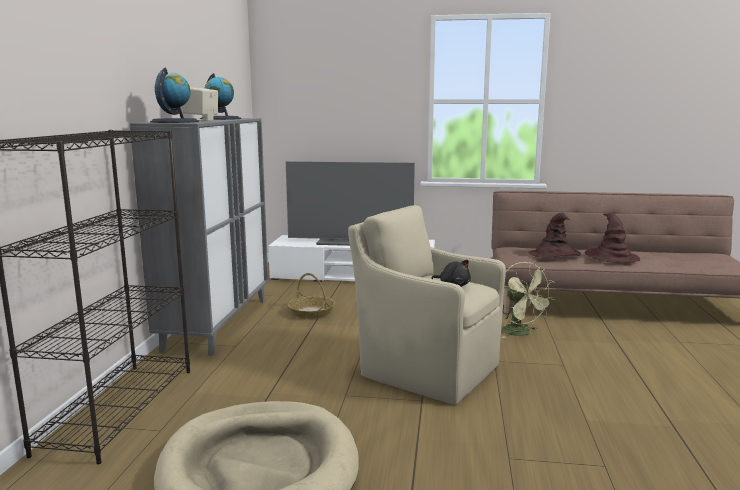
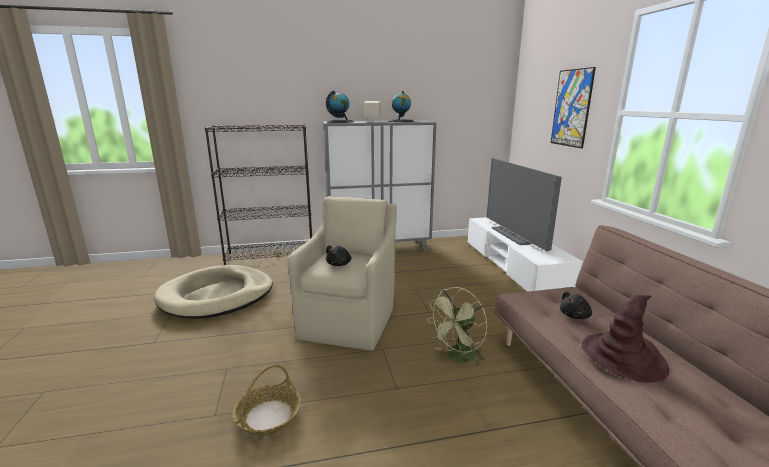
camera: 70 degrees right, 5 degrees up
(312, 312) = (420, 267): basket -> basket (268, 417)
(365, 98) = (571, 108): none -> picture
(554, 254) = (575, 316): brown hat -> black plush toy

